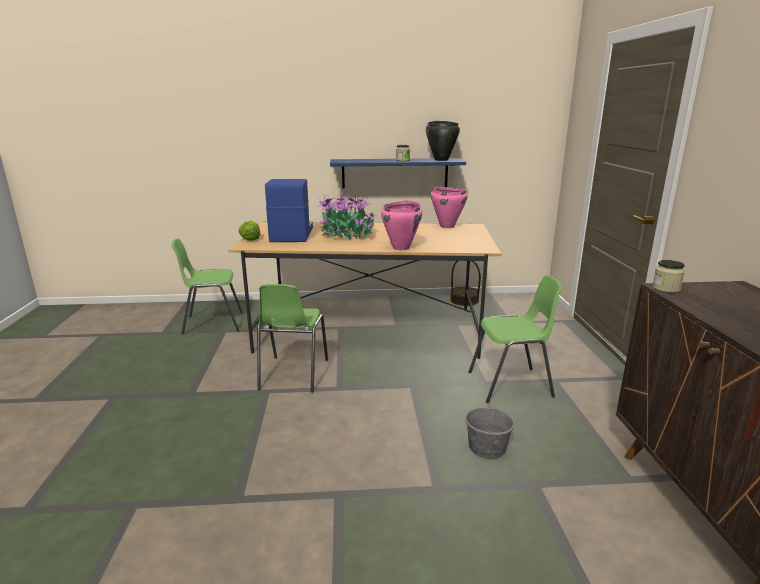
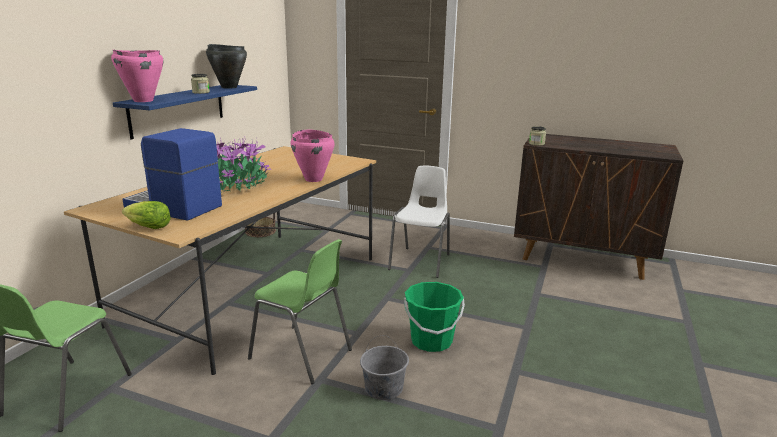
camera: 65 degrees left, 0 degrees up
(356, 428) = (431, 341): none -> green bucket
(447, 226) = (270, 155): pink cooking pot -> pink cooking pot (143, 101)
(487, 447) = (491, 295): grey bucket -> grey bucket (383, 388)
(511, 385) = (421, 262): green chair -> white chair

